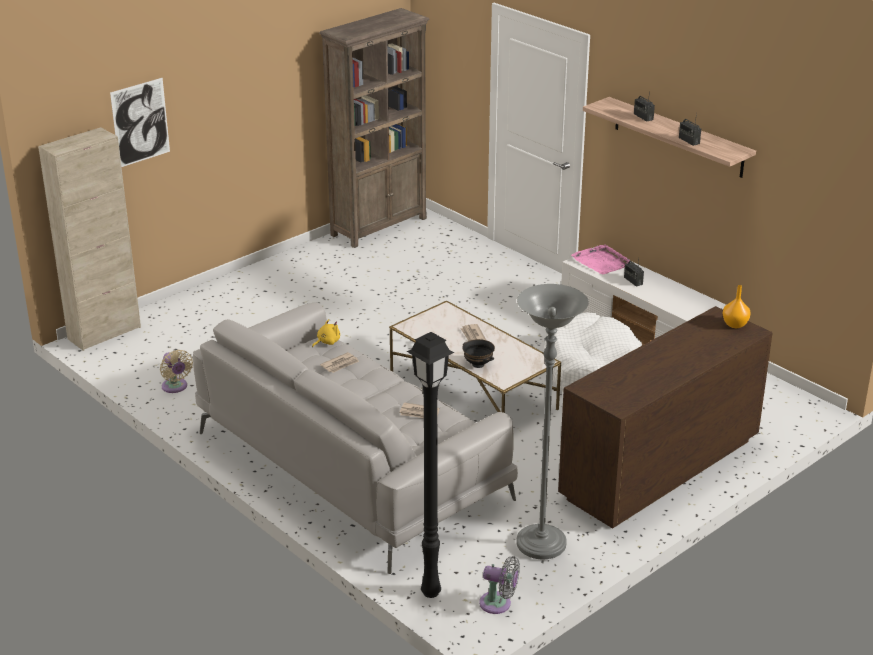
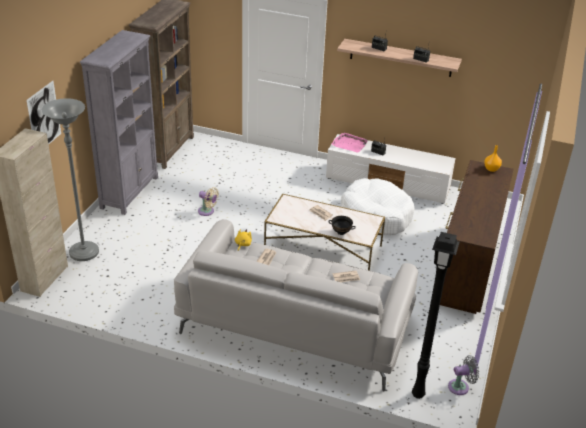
camera: 30 degrees left, 5 degrees up
(175, 387) = (132, 304): beige fan -> beige fan (207, 211)
(285, 264) = (130, 192): none -> grey bookcase
(541, 544) = (448, 338): grey floor lamp -> grey floor lamp (84, 253)

